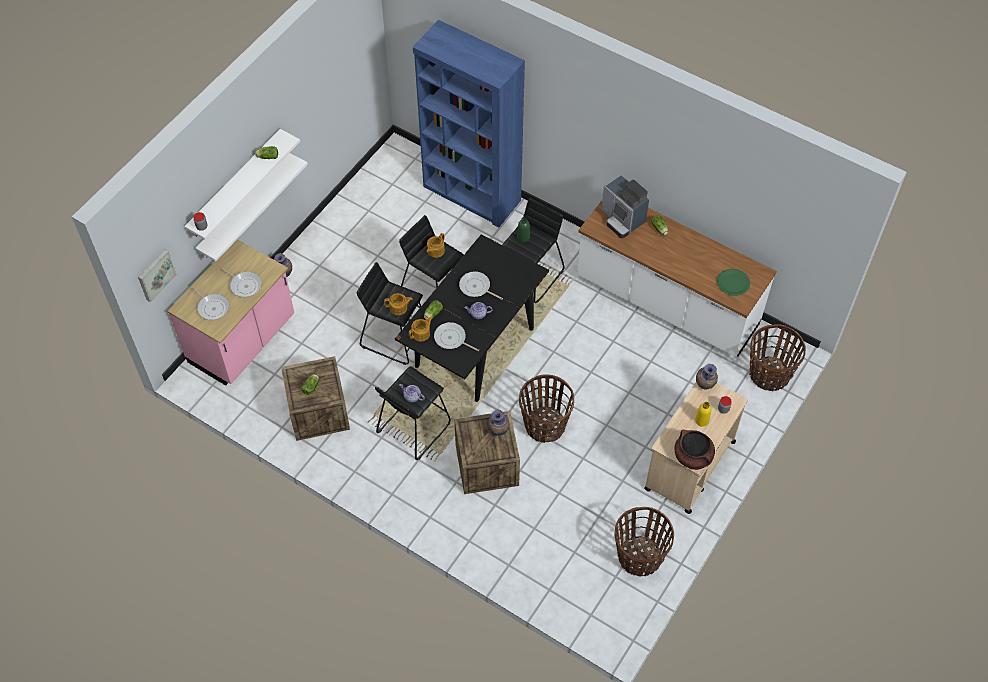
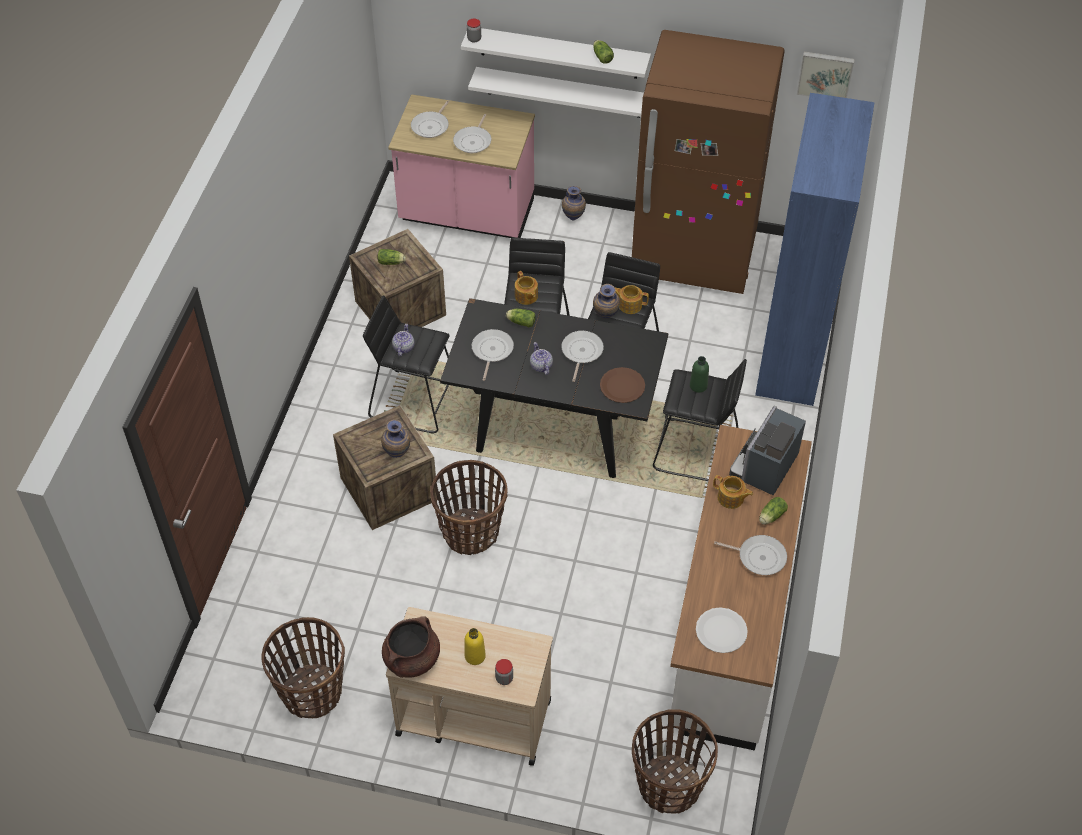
camera: 70 degrees right, 5 degrees down
(155, 274) = (412, 40): picture -> picture (825, 75)
(359, 217) = (694, 256): none -> brown fridge
(421, 333) = (486, 320): teapot -> teapot (731, 498)
(516, 274) = (622, 386): none -> brown plate
(687, 245) = (759, 557): none -> frying pan
(704, 386) = (533, 646): vase -> vase (605, 317)
(733, 283) = (721, 631): green plate -> white plate

